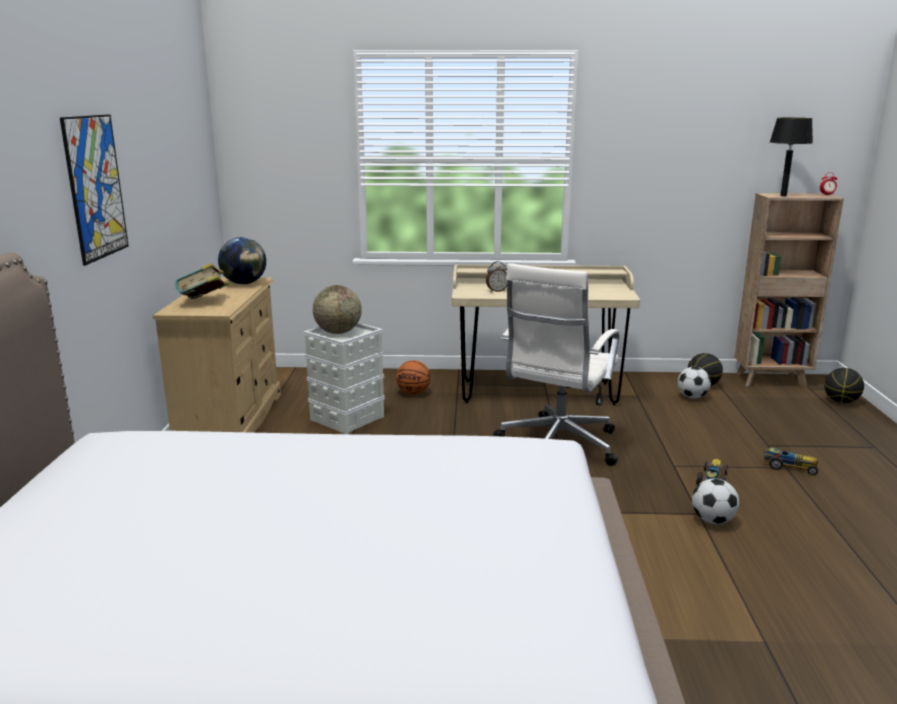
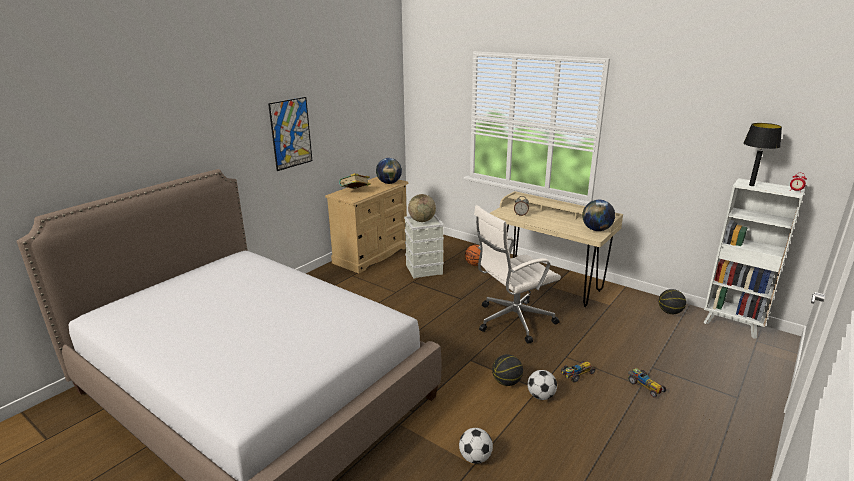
camera: 35 degrees right, 5 degrees up
(613, 289) = (596, 230): none -> globe
(692, 397) = (648, 318): football -> football (475, 458)
(772, 381) = (733, 325): brown bookcase -> white bookcase
(841, 401) = (768, 358): basketball -> basketball (507, 382)

